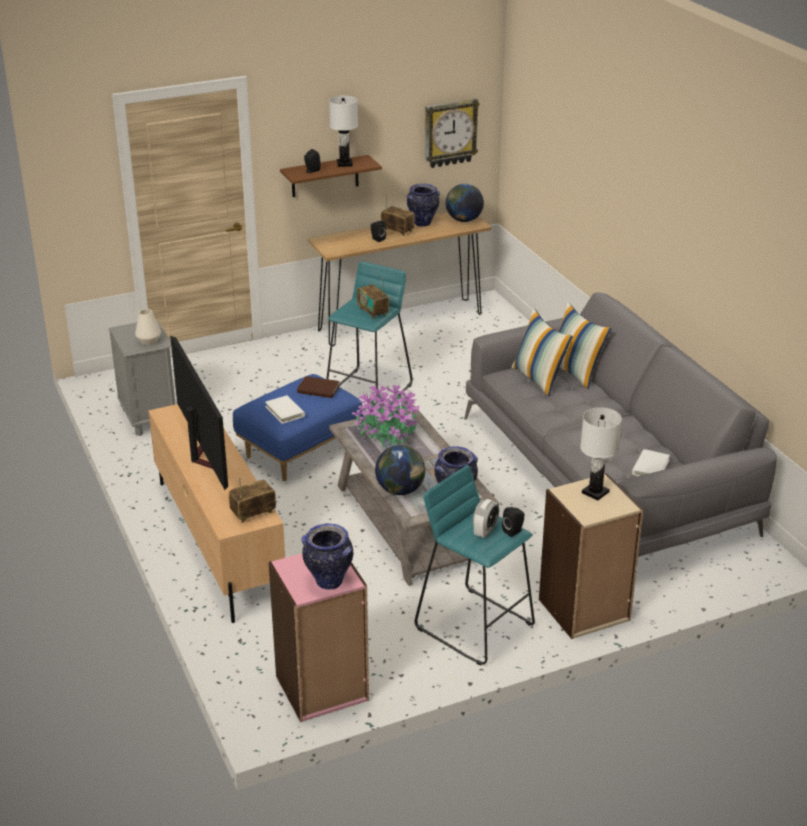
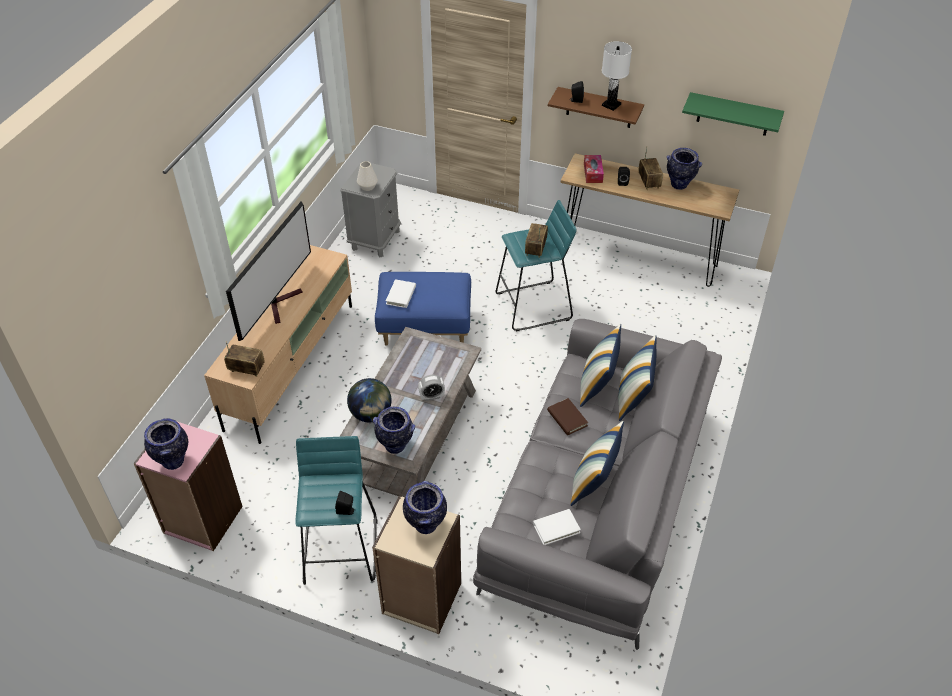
camera: 45 degrees right, 15 degrees up
(318, 389) = (445, 290): brown book -> brown book (567, 418)
(344, 243) = (593, 173): none -> tissue box
(387, 434) = (428, 360): potted plant -> none
(450, 133) = (733, 114): wall clock -> green shelf
(463, 220) = (716, 199): globe -> none
(485, 531) = (330, 496): alarm clock -> alarm clock (432, 396)
(595, 492) = (426, 525): white table lamp -> vase
(629, 431) = (593, 483): none -> pillow

